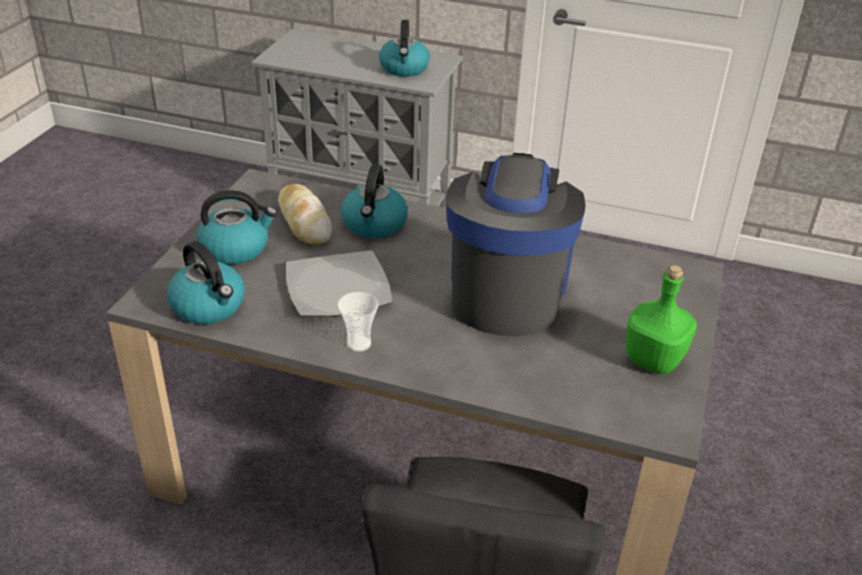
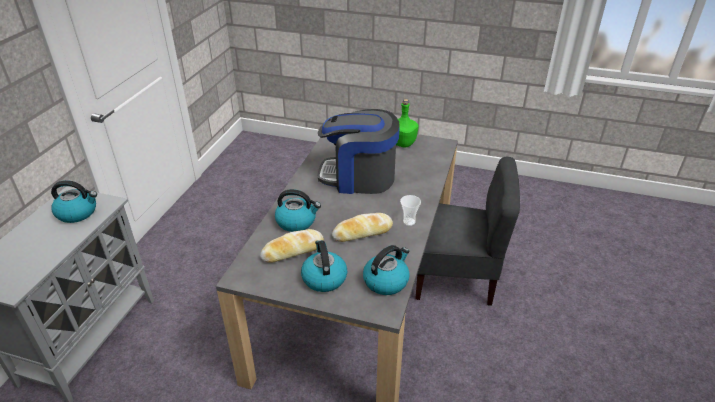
camera: 90 degrees left, 0 degrees up
(337, 288) = (362, 232): plate -> bread

